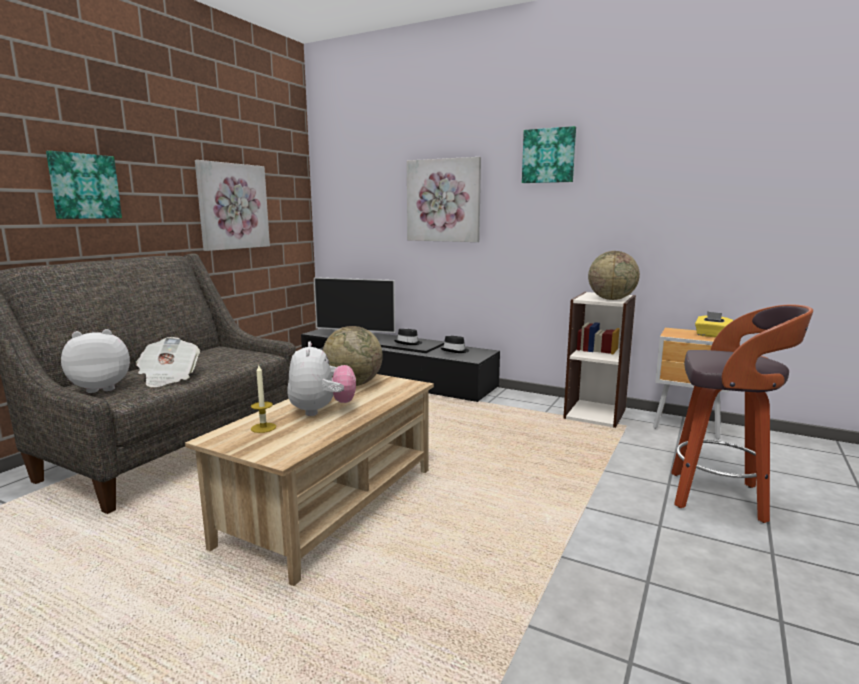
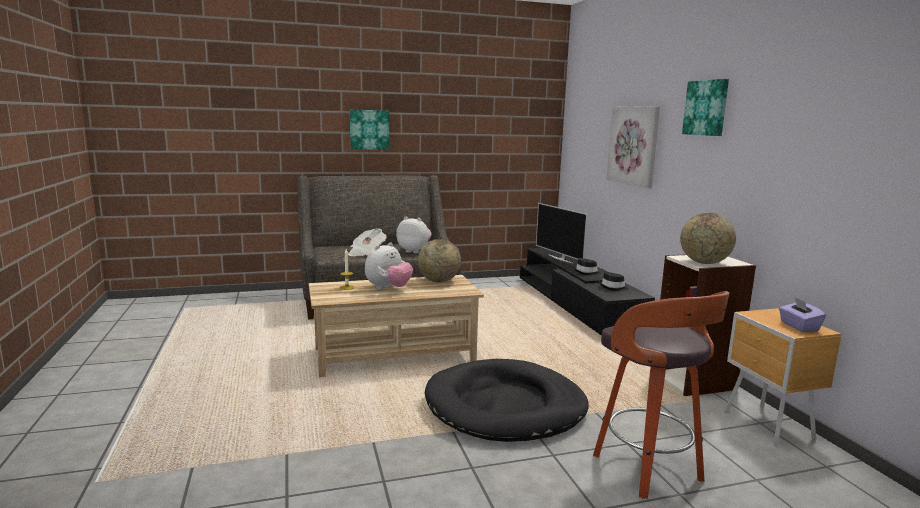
camera: 45 degrees right, 0 degrees up
(102, 388) = (332, 250): plush toy -> plush toy (414, 251)
(232, 206) = (478, 142): picture -> none
(541, 502) = (505, 406): none -> black dog bed
(712, 336) = (798, 327): yellow tissue box -> purple tissue box

